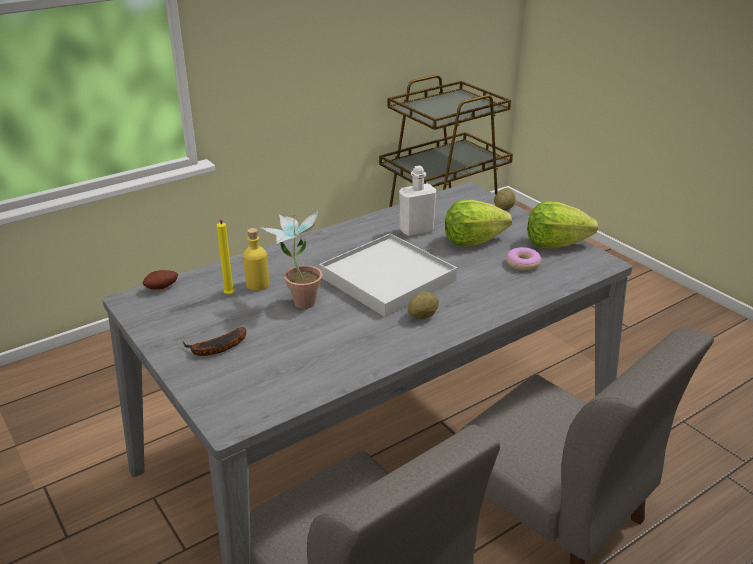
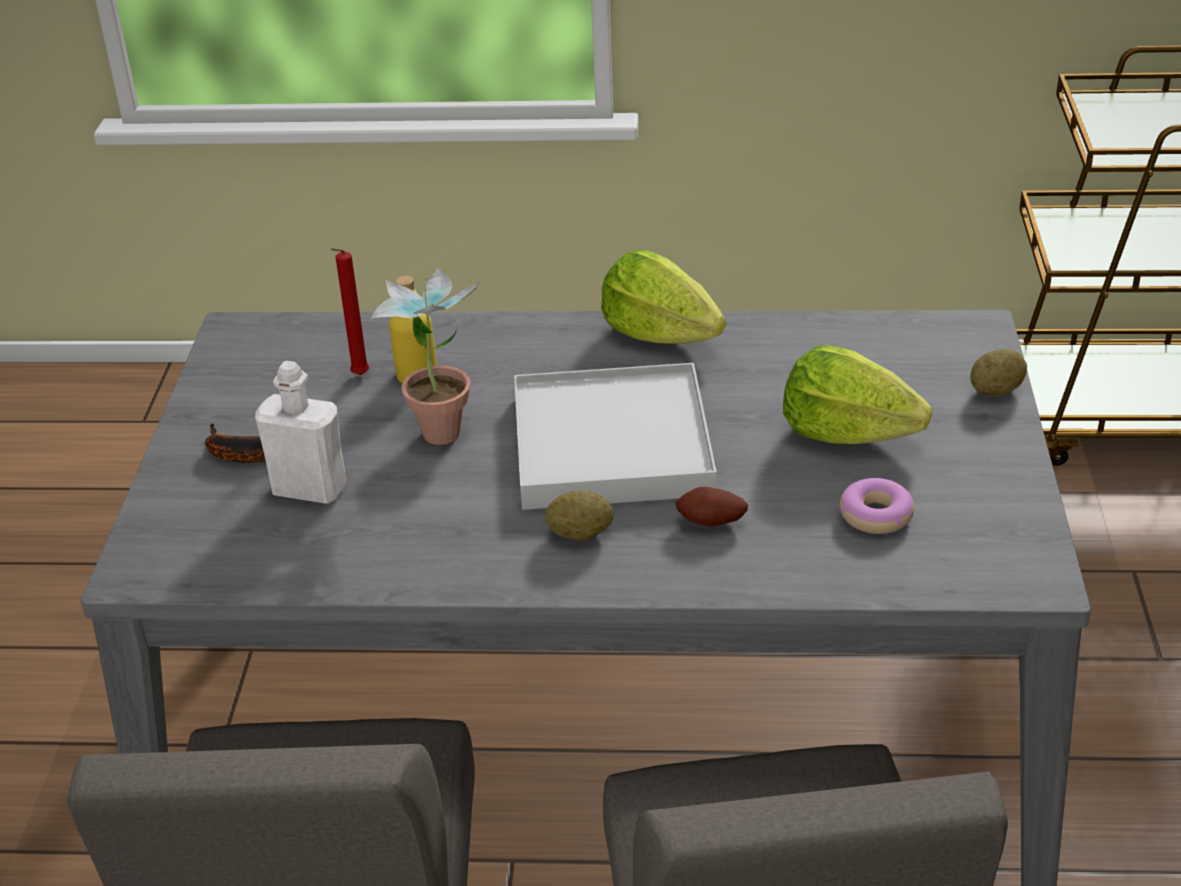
camera: 40 degrees right, 5 degrees up
(162, 288) = (291, 328): potato -> potato (711, 523)
(229, 296) = (358, 376): yellow candle -> red candle
(416, 230) = (775, 374): white bottle -> white bottle (309, 489)
(555, 243) = (995, 501): lettuce -> lettuce (660, 334)

